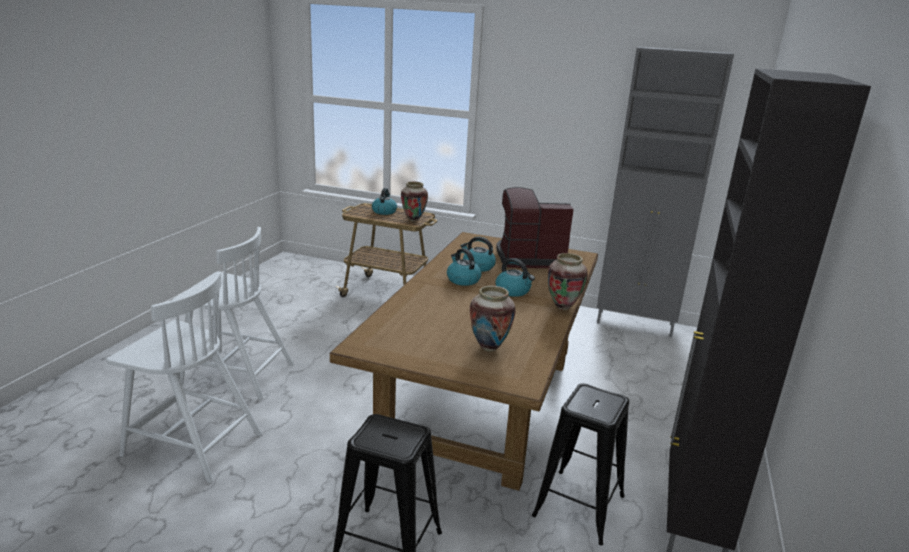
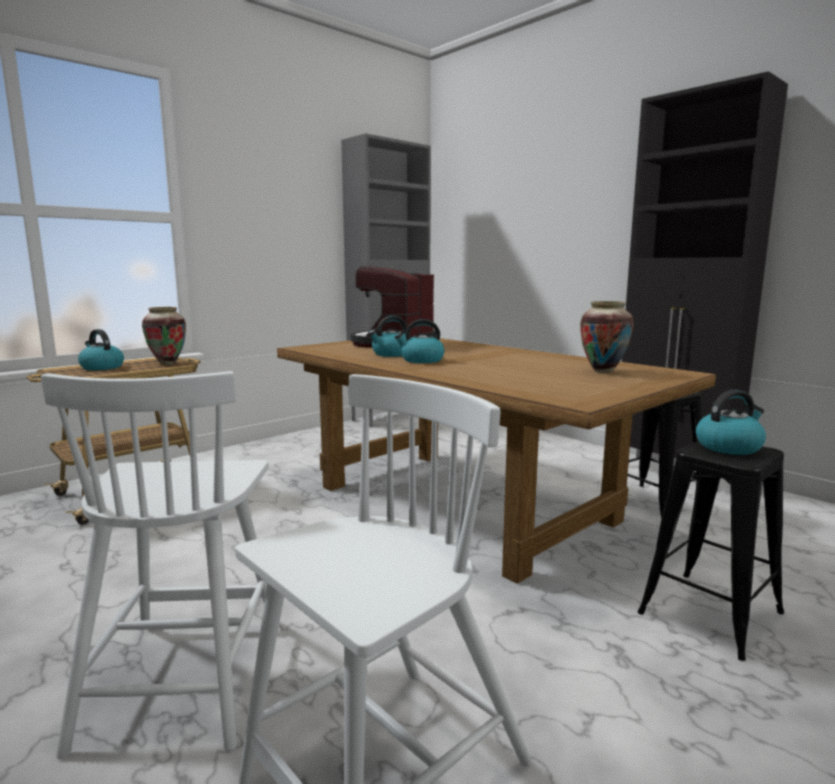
camera: 60 degrees left, 10 degrees down
(236, 374) = (184, 674): white chair -> white chair turned 135 degrees clockwise
(513, 291) = (470, 354): kettle -> kettle (729, 447)
(563, 307) = (523, 350): vase -> none

